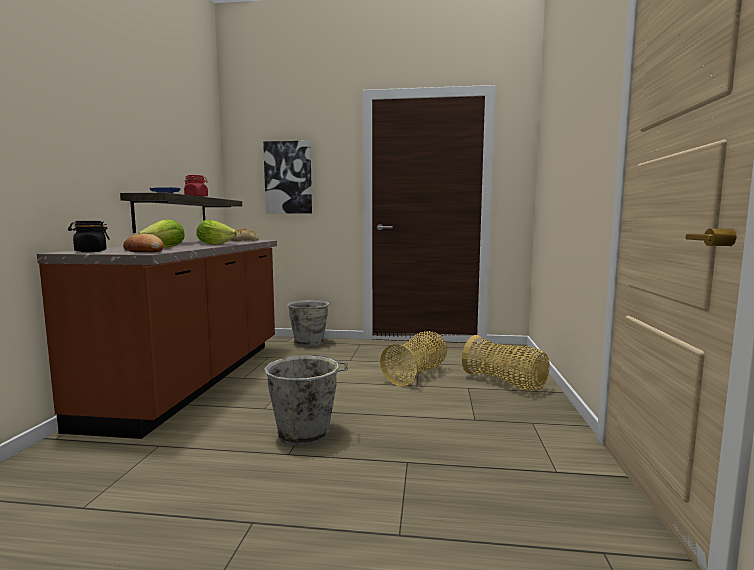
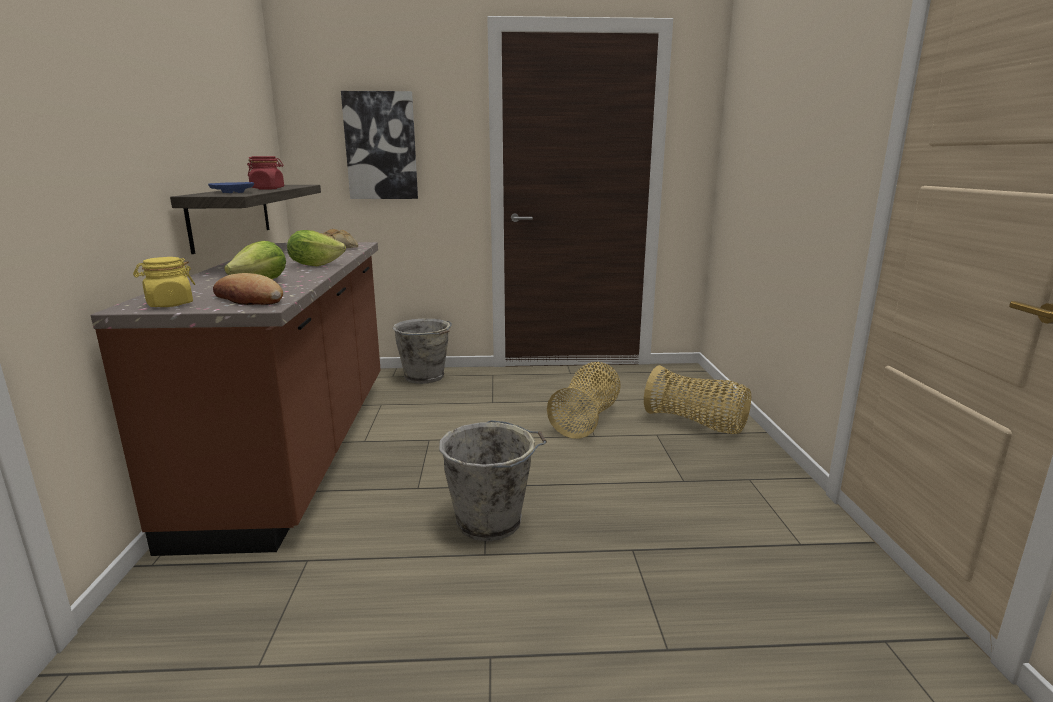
camera: 10 degrees left, 10 degrees up
(90, 251) = (169, 304): black jar -> yellow jar

